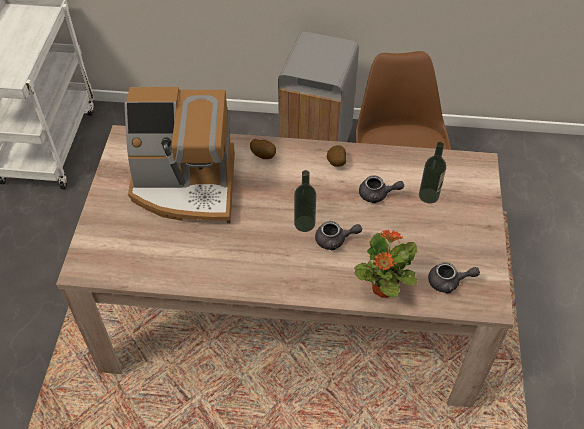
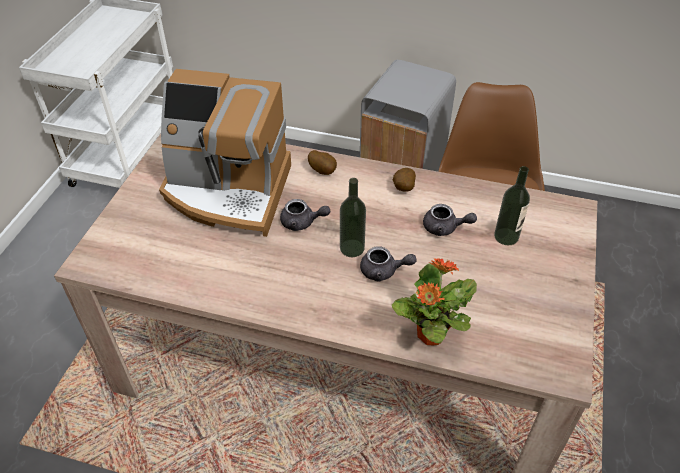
camera: 10 degrees right, 5 degrees down
(448, 282) = (514, 339): grey teapot -> grey teapot (302, 222)

